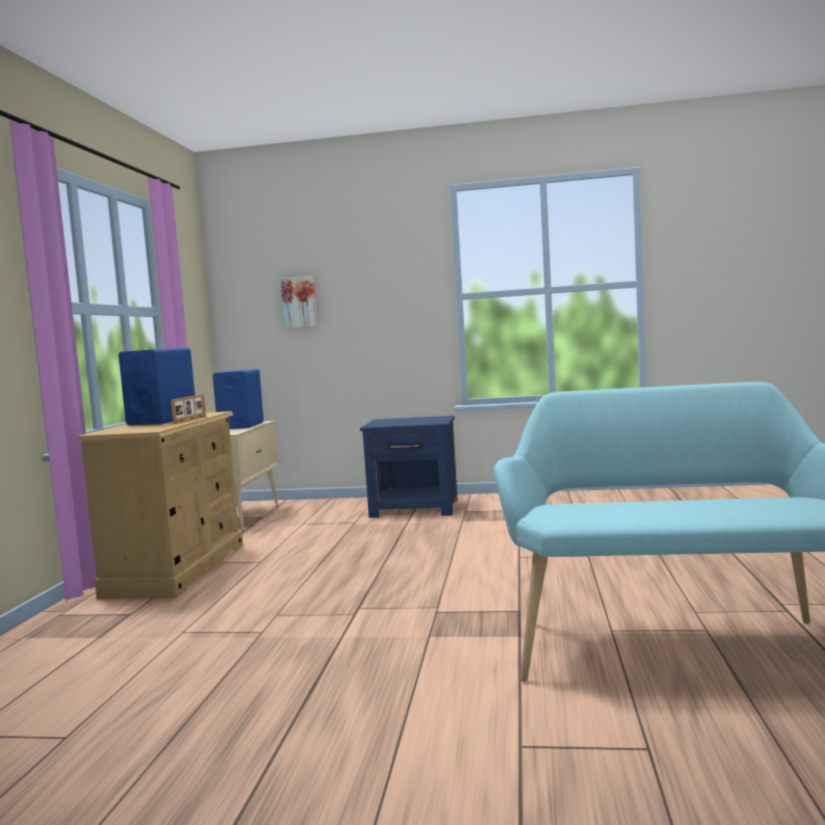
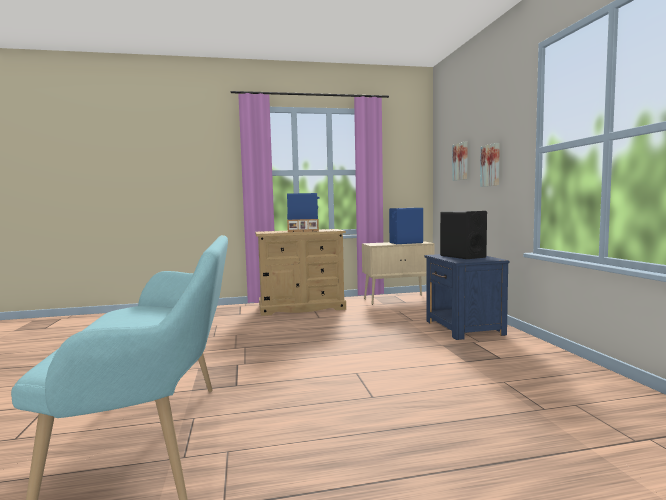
camera: 70 degrees right, 0 degrees up
(373, 309) = (491, 165): none -> picture
(403, 421) = (462, 256): none -> black speaker

